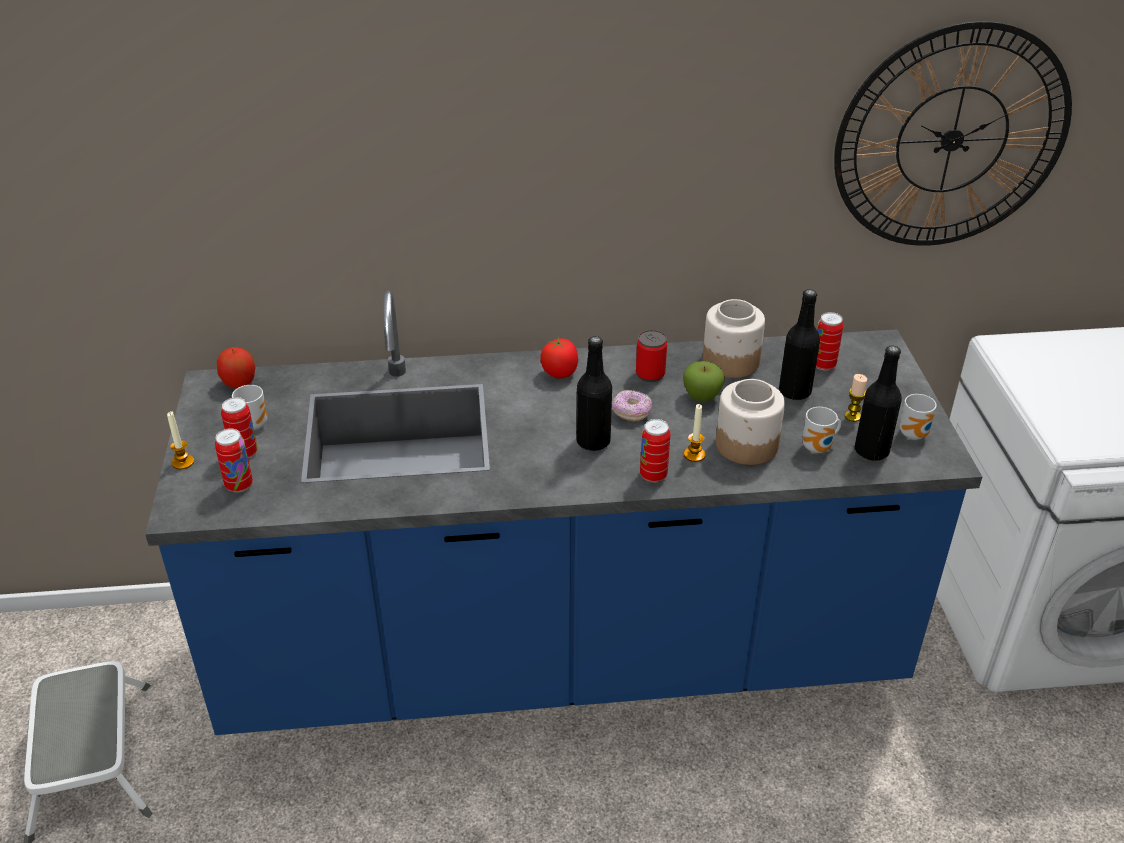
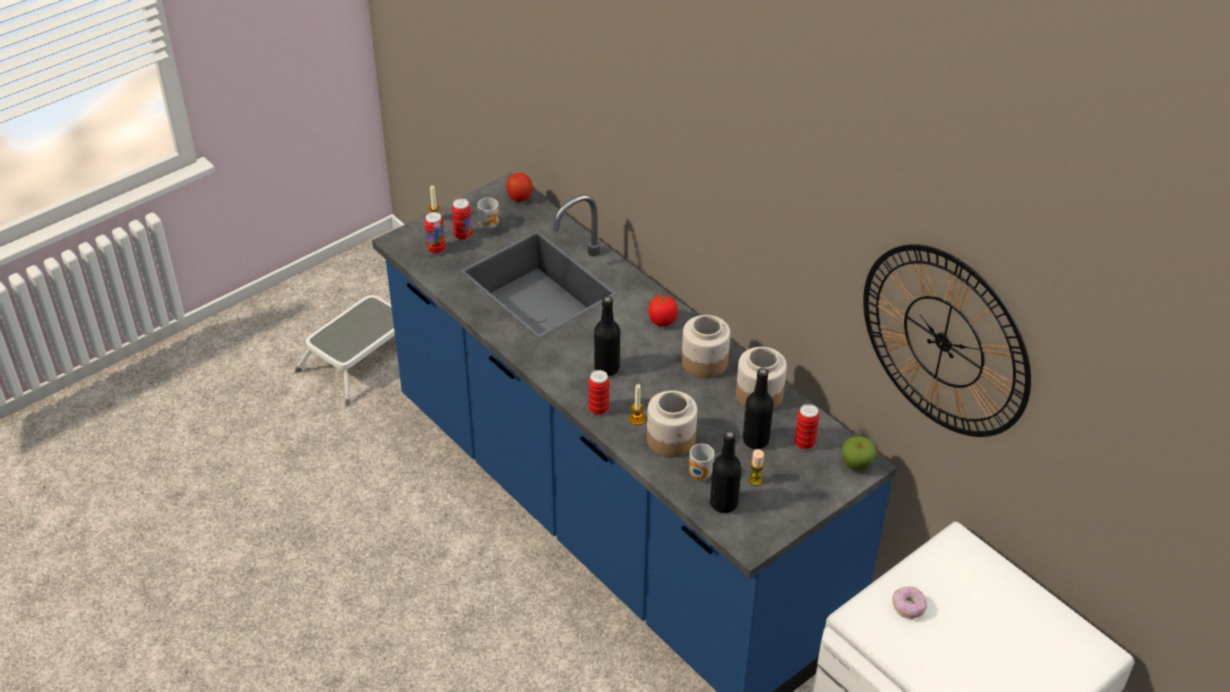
camera: 55 degrees right, 5 degrees up
(631, 413) = (652, 372): donut -> donut (908, 607)
(650, 374) = (704, 362): can -> jar
(702, 397) = (703, 397): apple -> apple (856, 465)
(915, 434) = (765, 520): mug -> none

